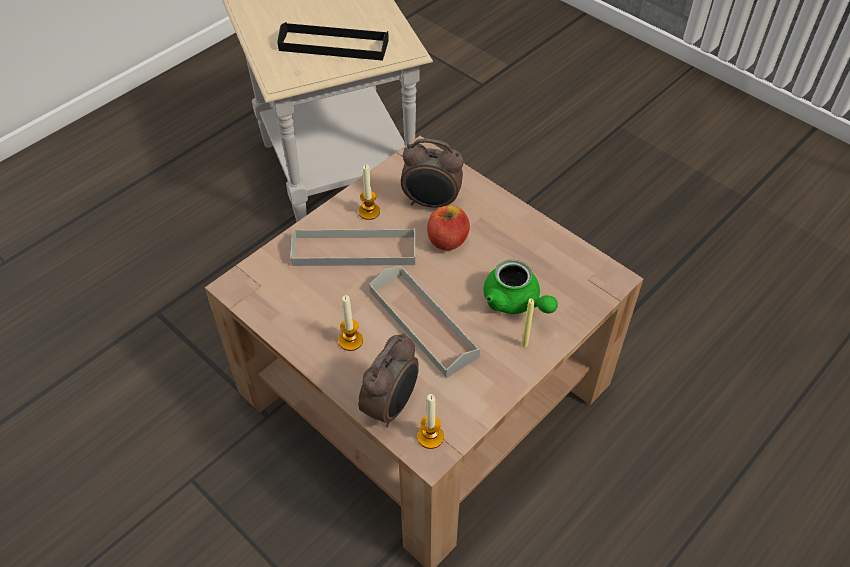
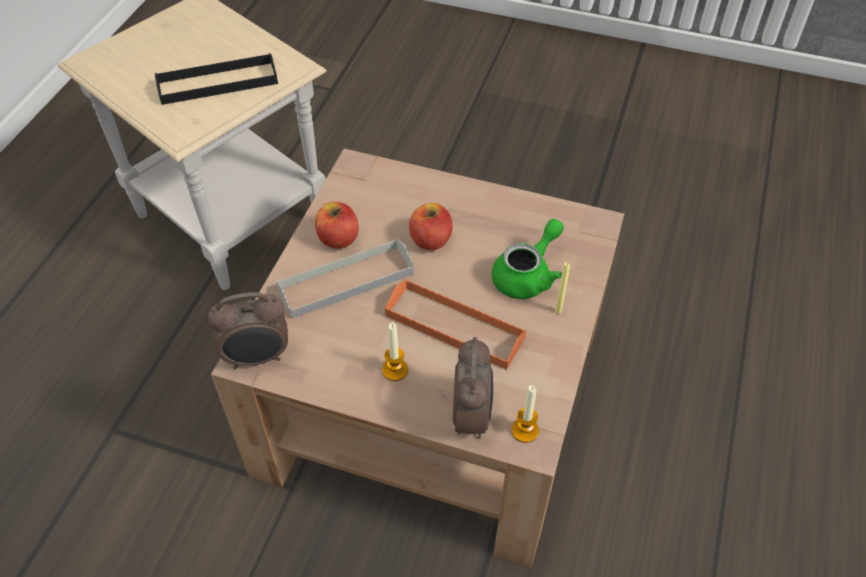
camera: 25 degrees left, 0 degrees up
(369, 212) = (338, 238): candle -> apple
(423, 323) = (454, 327): grey tray -> orange tray
(431, 203) = (394, 210): alarm clock -> alarm clock (257, 358)
(515, 302) = (527, 275): green teapot -> green teapot turned 75 degrees counterclockwise

